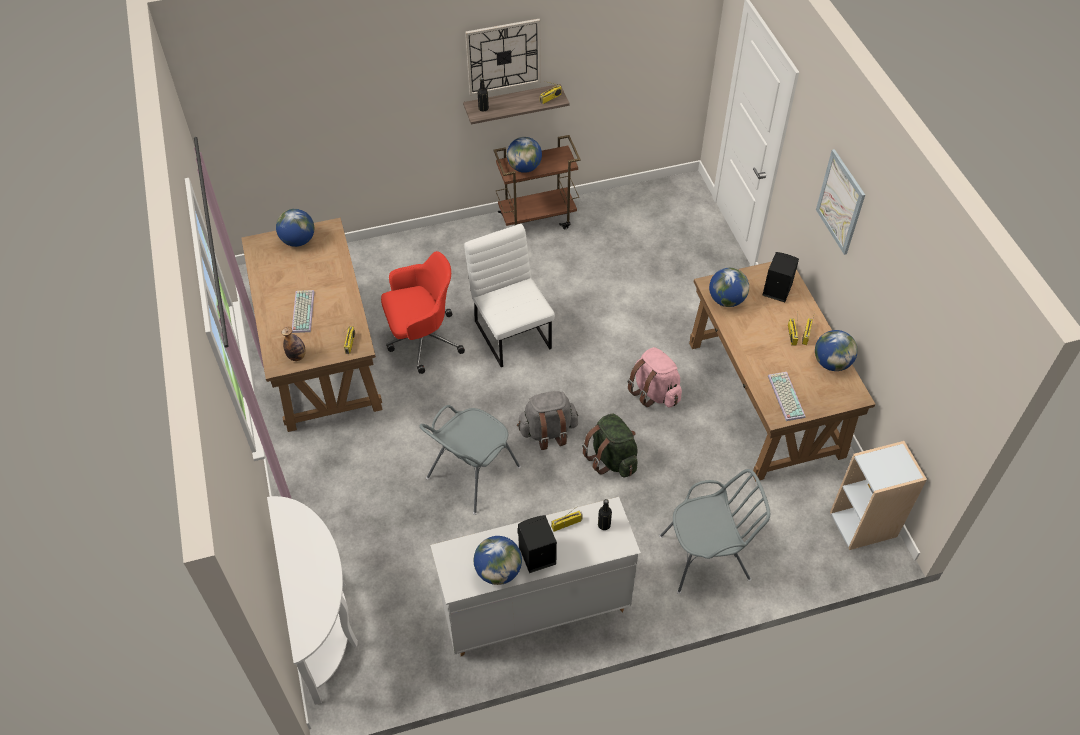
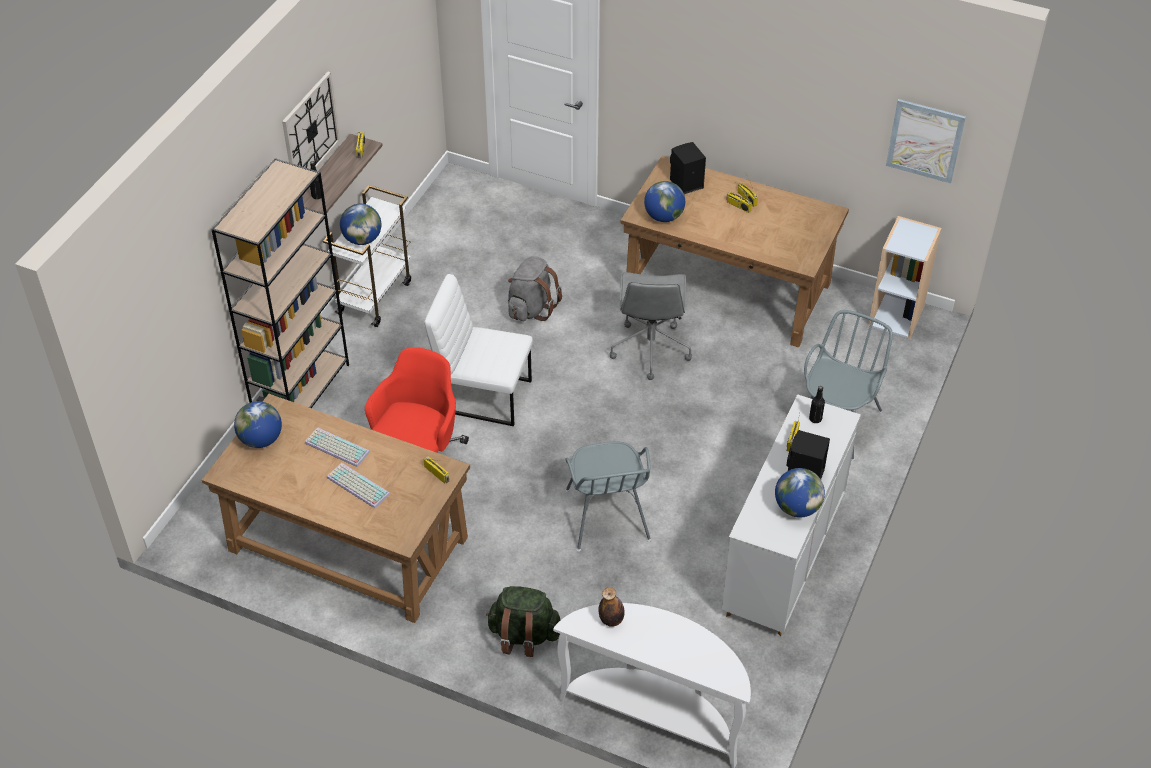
camera: 50 degrees left, 5 degrees down
(297, 356) = (409, 520): bottle -> bottle (611, 620)
(420, 245) = (301, 392): none -> beige bookcase
(538, 221) = (376, 296): brown cart -> white cart
(548, 432) = (617, 439): grey backpack -> grey backpack (531, 308)
(612, 458) = (687, 416): green backpack -> green backpack (523, 635)
(654, 392) = (650, 347): pink backpack -> grey office chair
(785, 396) = (791, 248): keyboard -> keyboard (335, 448)
(831, 363) = (788, 204): globe -> none
(840, 202) = (717, 64): picture -> picture (925, 140)

